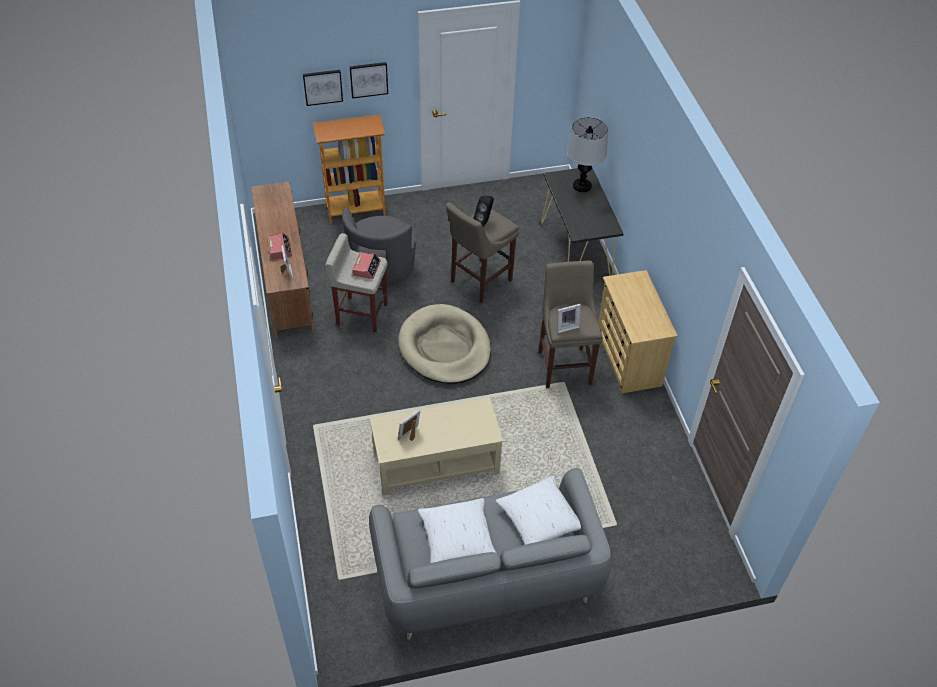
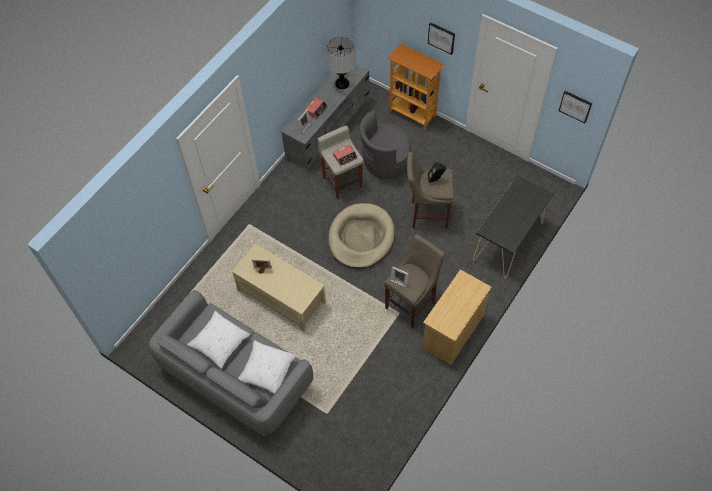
camera: 50 degrees right, 10 degrees up
(286, 279) = (328, 129): brown tv stand -> grey tv stand
(323, 87) = (411, 24): picture -> picture (575, 106)
(582, 186) = (529, 202): table lamp -> table lamp (342, 84)

